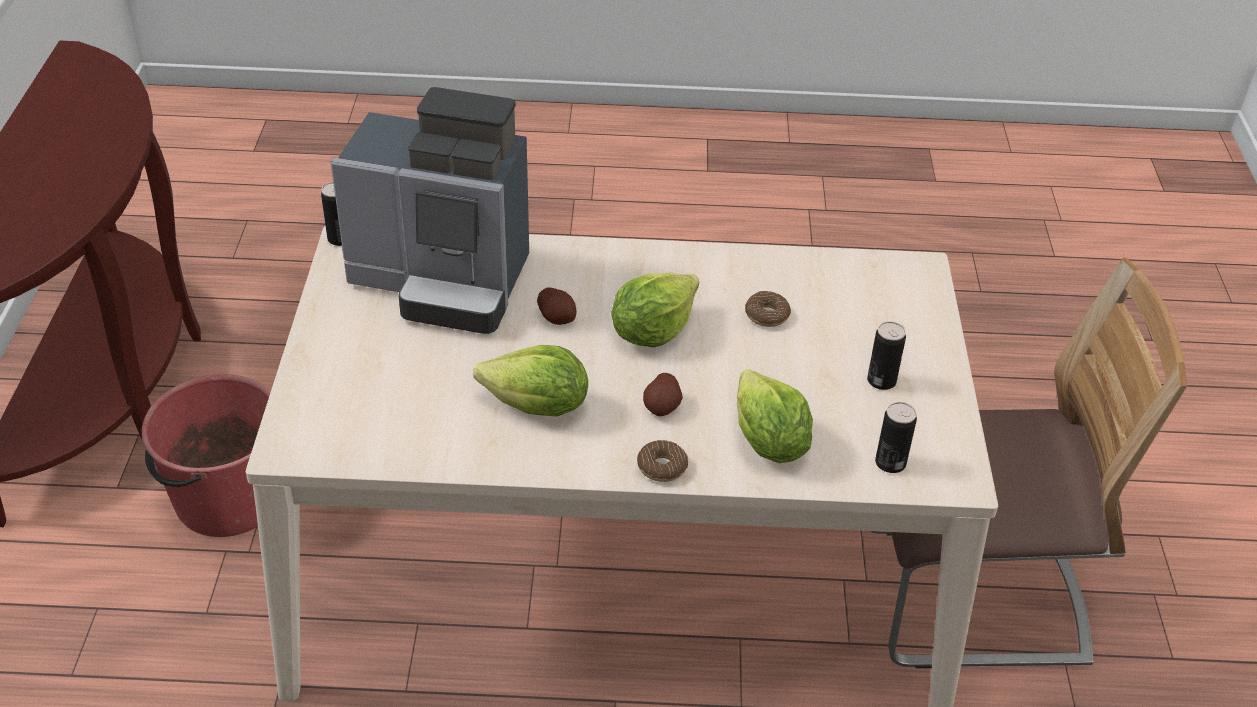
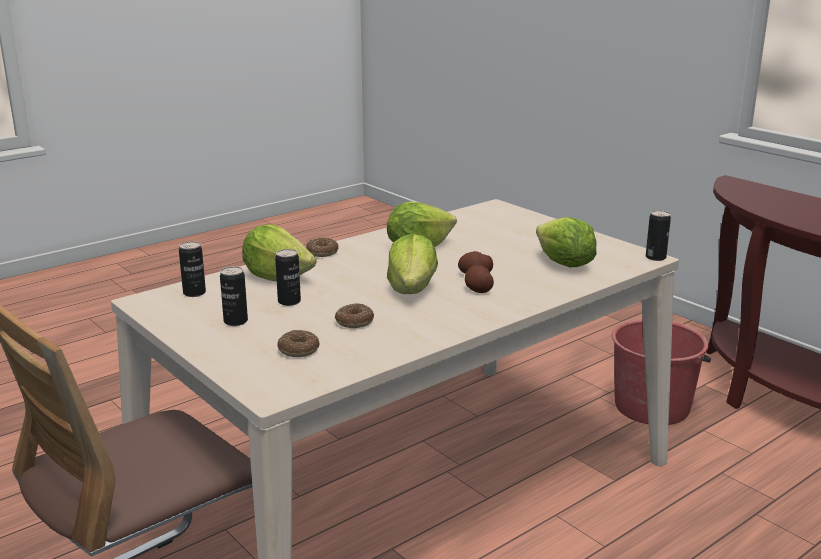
camera: 140 degrees right, 20 degrees down
(444, 281) = (564, 264): coffee machine -> lettuce
(662, 406) = (355, 268): potato -> potato (478, 290)
(799, 384) = (289, 302): none -> can
(855, 306) = (298, 350): none -> donut

